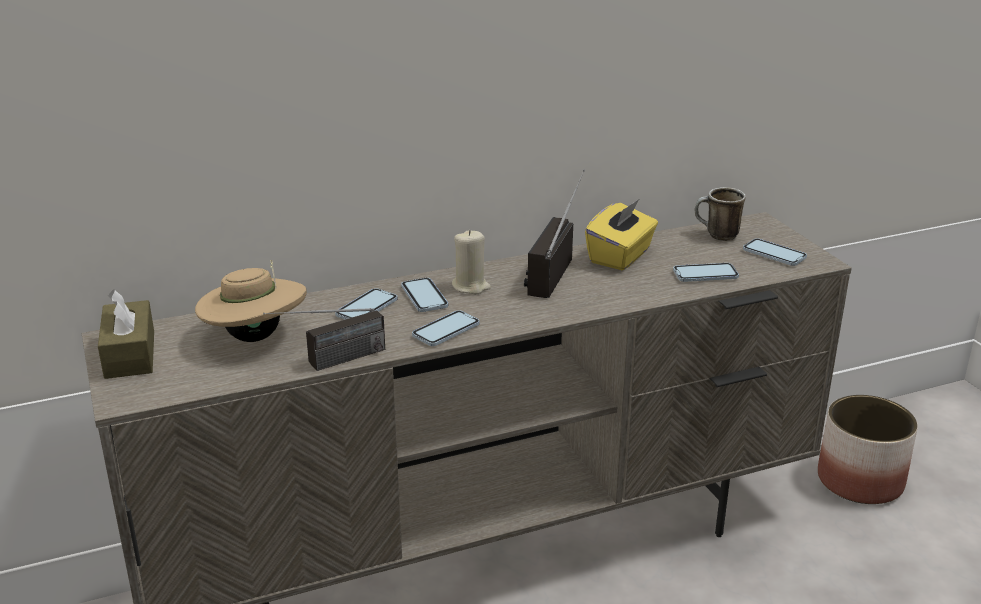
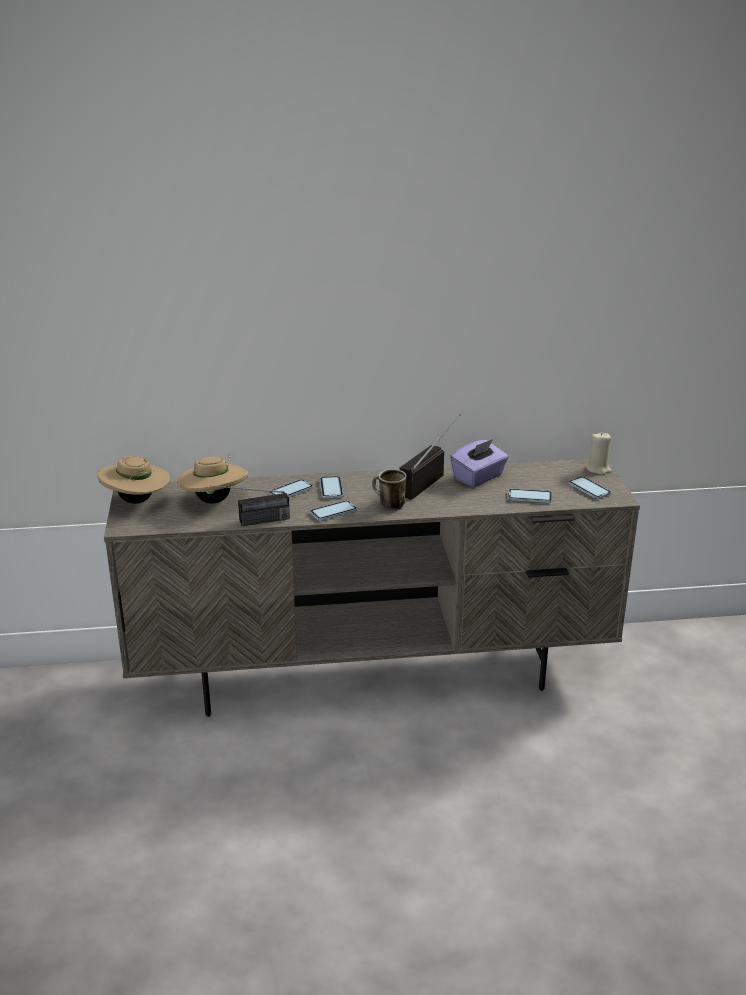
camera: 15 degrees right, 0 degrees up
(130, 354) = (137, 501): brown tissue box -> beige hat
(470, 286) = (365, 485): beige candle -> beige candle (598, 469)
(620, 256) = (478, 477): yellow tissue box -> purple tissue box
(716, 235) = (556, 471): mug -> mug (388, 505)
(860, 480) = (669, 670): planter -> none

